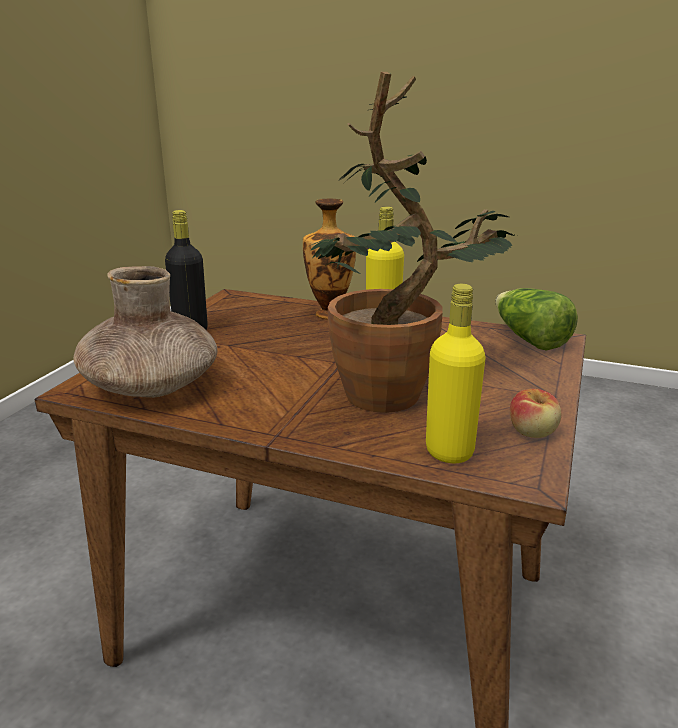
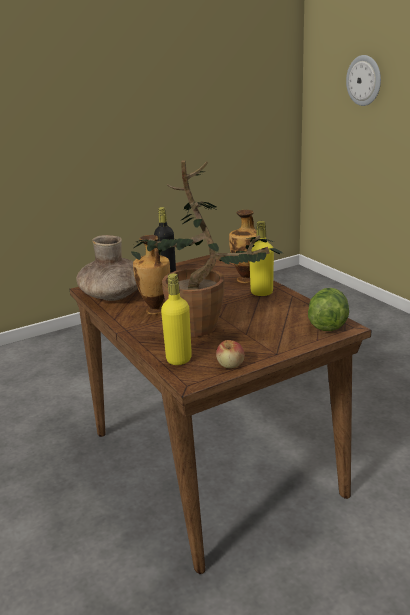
camera: 40 degrees right, 0 degrees up
(261, 52) = (364, 80): none -> wall clock
(273, 390) = (155, 311): none -> vase

